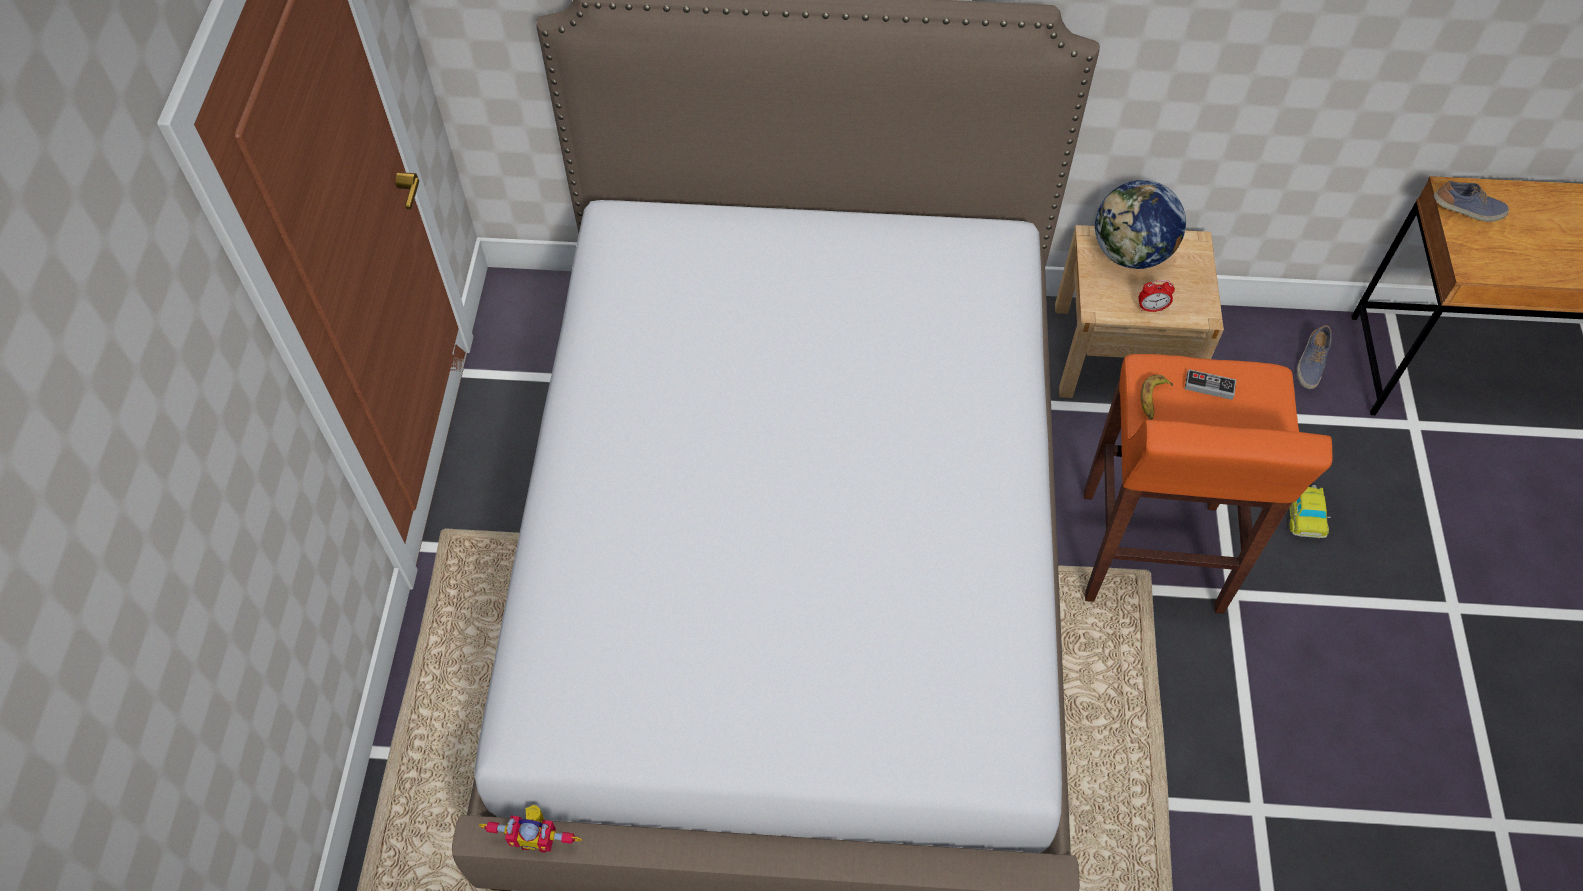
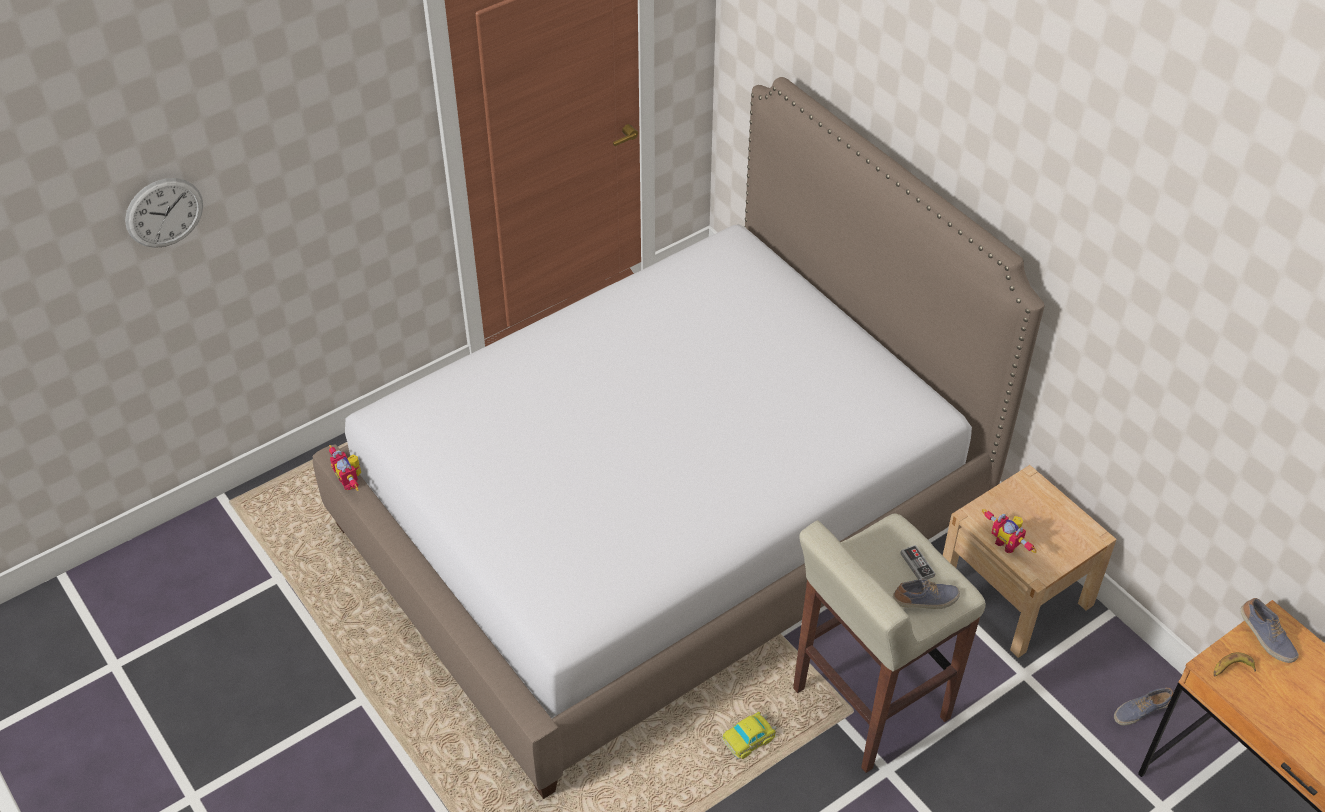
camera: 50 degrees right, 10 degrees down
(88, 773) = (164, 212): none -> wall clock
(1131, 254) = (1041, 506): globe -> none
(1151, 308) = (1007, 543): alarm clock -> toy robot
(1151, 554) = (868, 704): orange stool -> beige stool
(1153, 400) = (873, 542): banana -> banana (1231, 669)
(1259, 412) = (925, 601): none -> shoe
(1305, 513) = (1002, 779): toy car -> toy car (749, 738)

